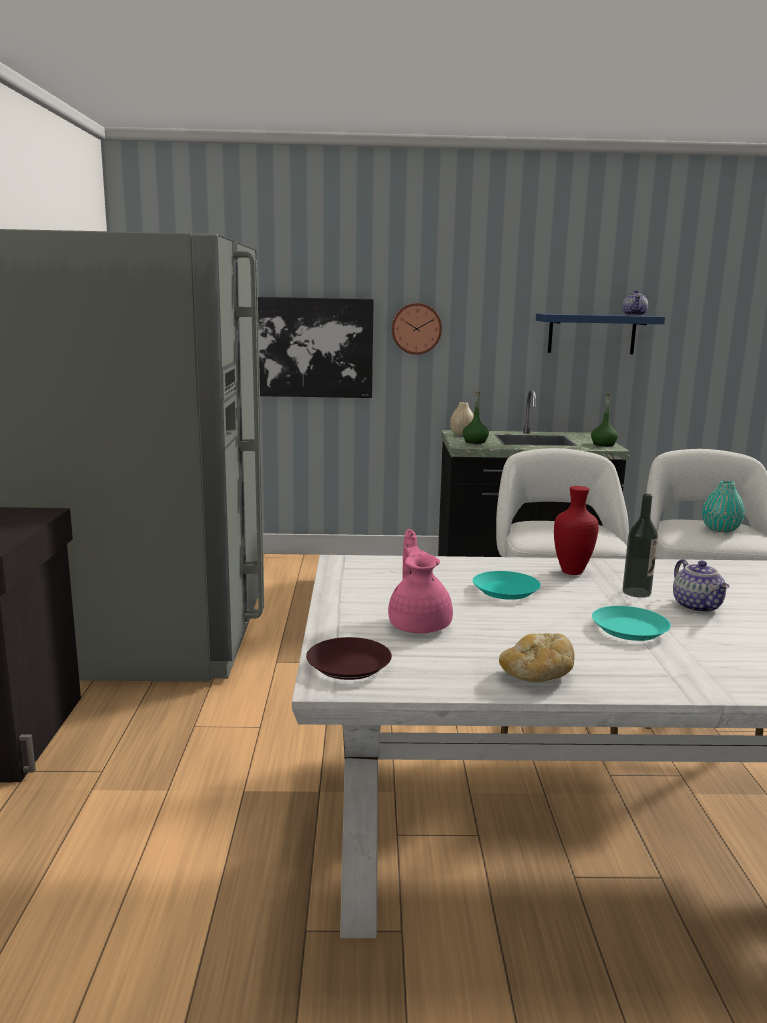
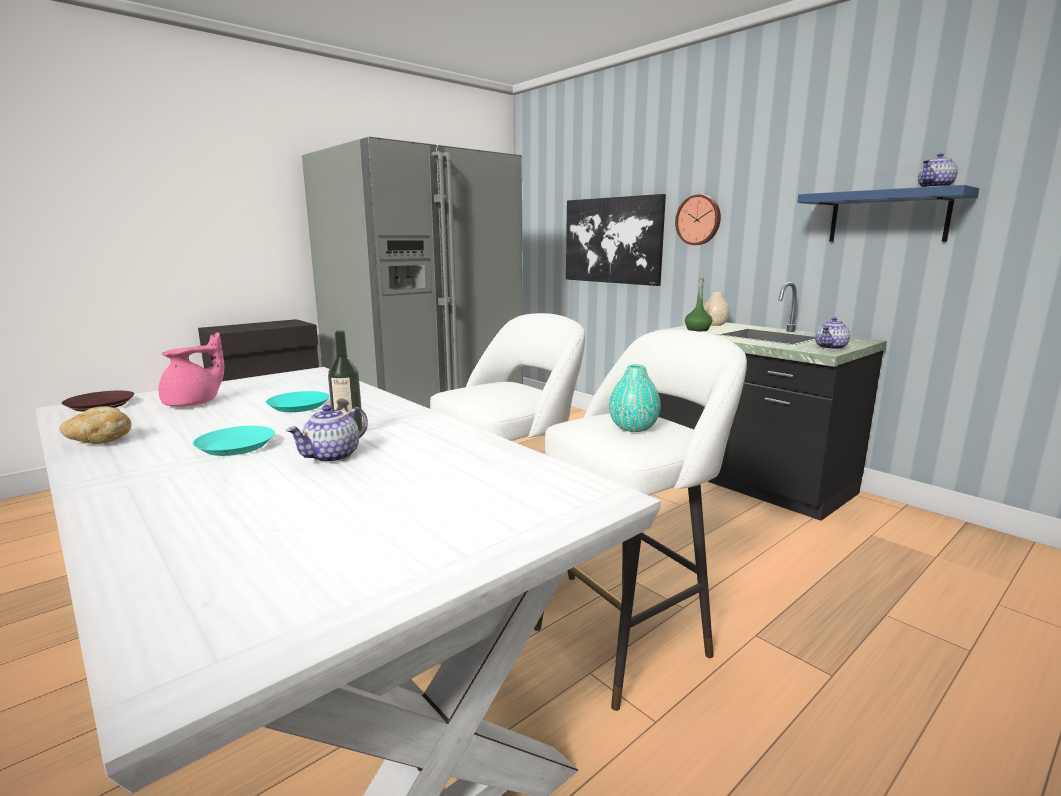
camera: 50 degrees right, 0 degrees up
(573, 572) = (380, 412): red vase -> none
(603, 444) = (831, 348): green bottle -> teapot

